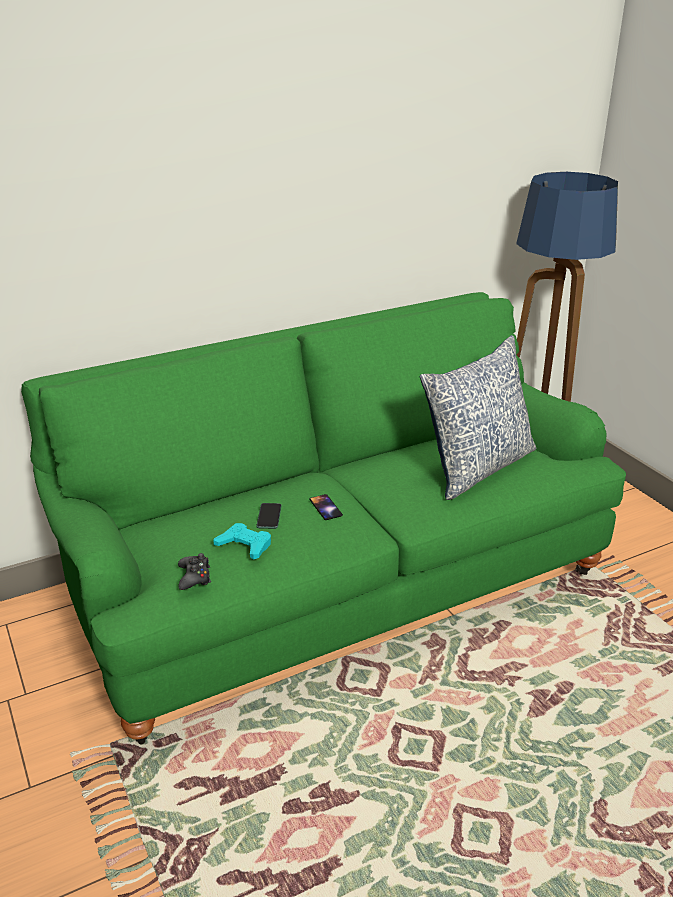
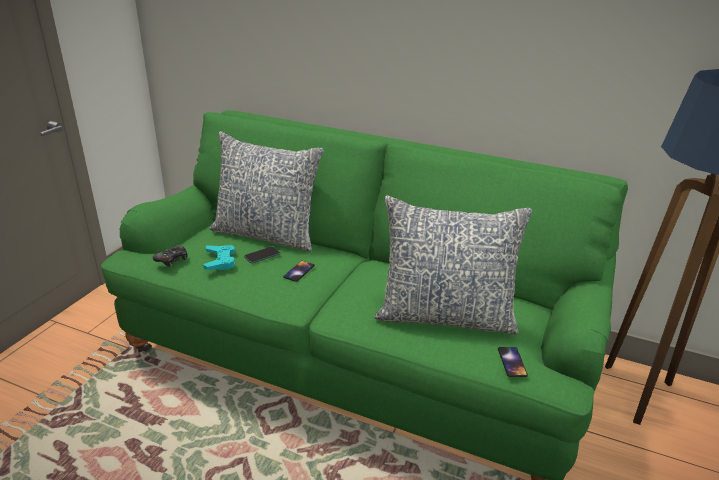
camera: 50 degrees right, 0 degrees up
(219, 501) = (266, 234): none -> pillow
(560, 468) = (512, 362): none -> phone

